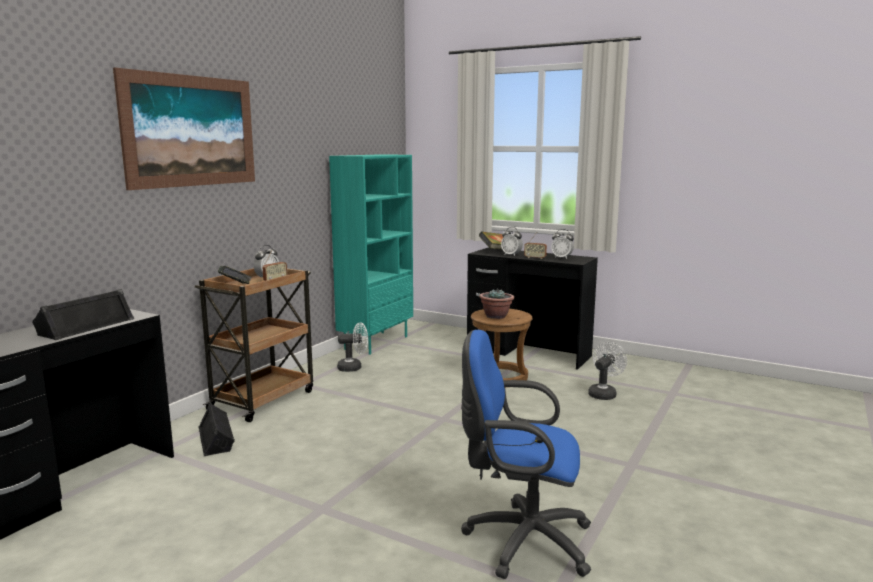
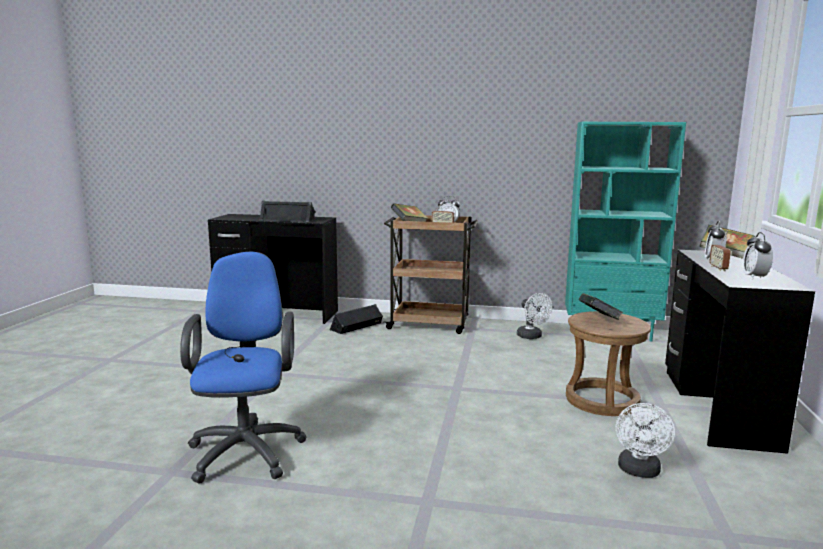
camera: 70 degrees right, 0 degrees up
(191, 131) = (412, 99): picture -> none
(496, 316) = (598, 320): potted plant -> book
(604, 393) = (639, 471): white fan -> white fan turned 90 degrees clockwise

